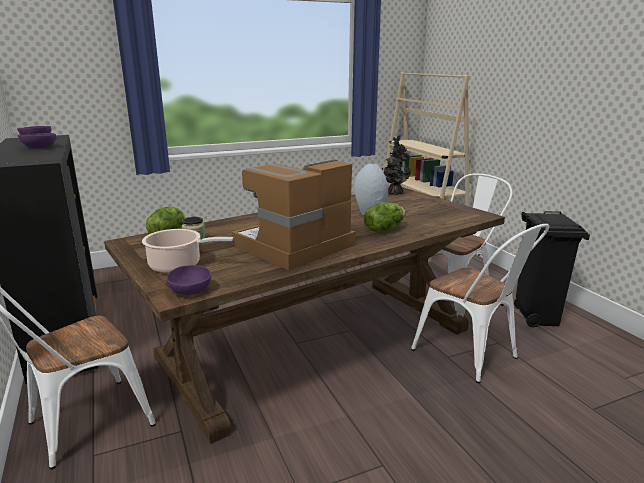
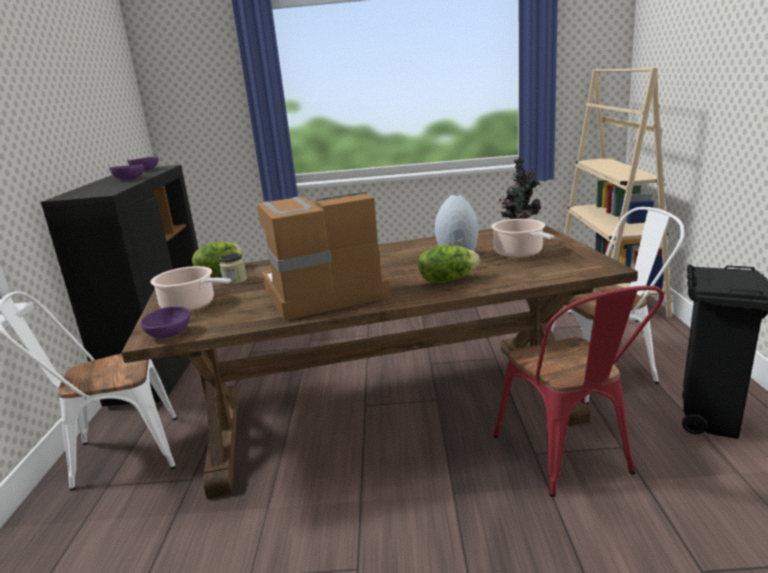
camera: 25 degrees right, 0 degrees up
(413, 208) = (520, 253): none -> cooking pot
(472, 356) = (569, 459): white chair -> red chair

